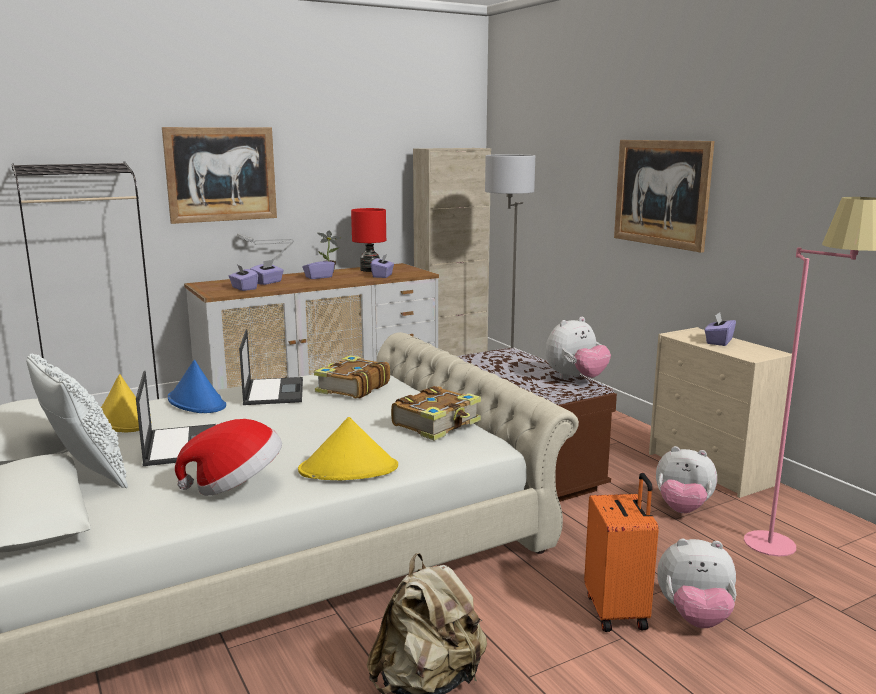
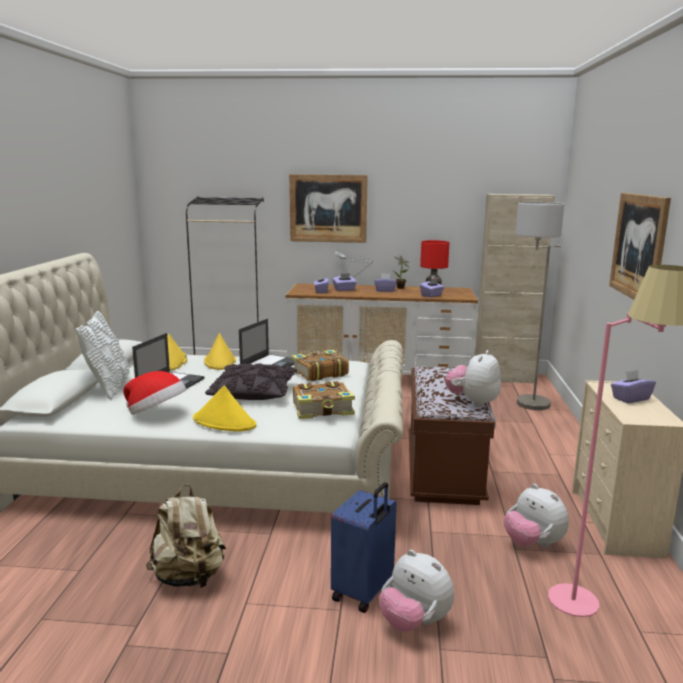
camera: 35 degrees right, 0 degrees up
(197, 402) = (220, 361): blue hat -> yellow hat
(318, 427) = (253, 393): none -> black pillow
(575, 378) = (473, 402): plush toy -> plush toy turned 120 degrees clockwise
(617, 611) = (363, 592): orange suitcase -> blue suitcase

